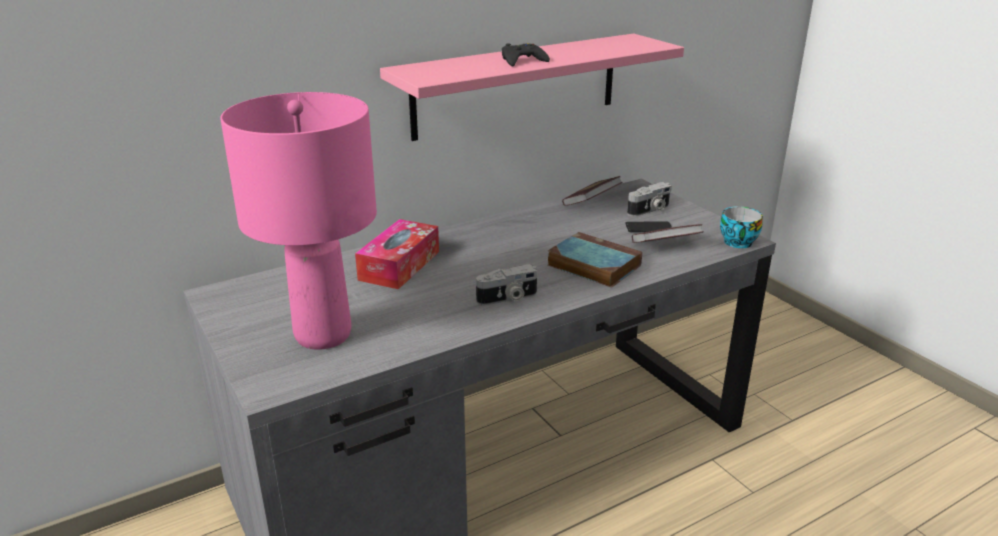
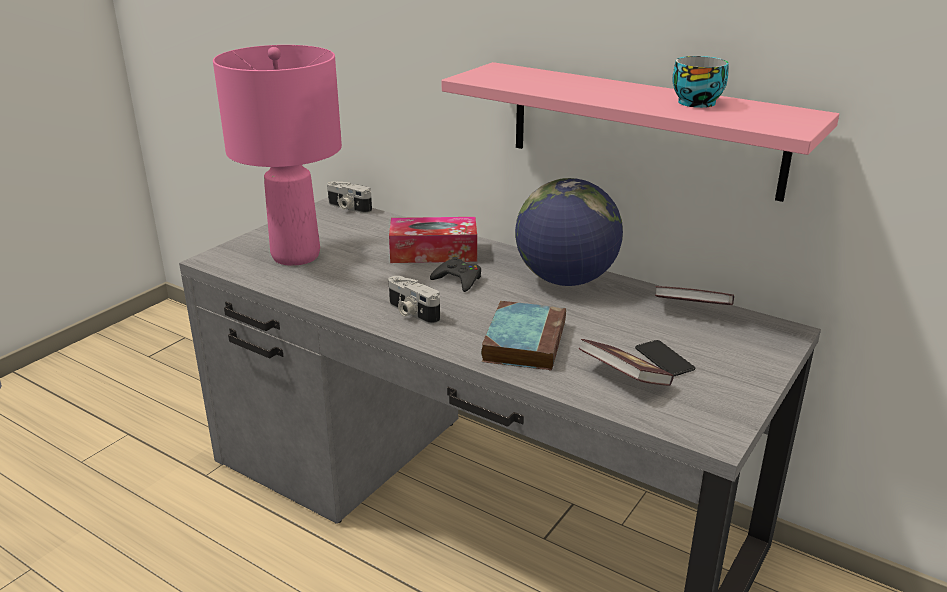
camera: 65 degrees right, 0 degrees up
(508, 228) = (566, 280): none -> globe
(522, 61) = (592, 92): black game controller -> black game controller (458, 280)
(649, 210) = (719, 351): camera -> camera (348, 208)
(735, 241) = (698, 429): cup -> cup (697, 102)

